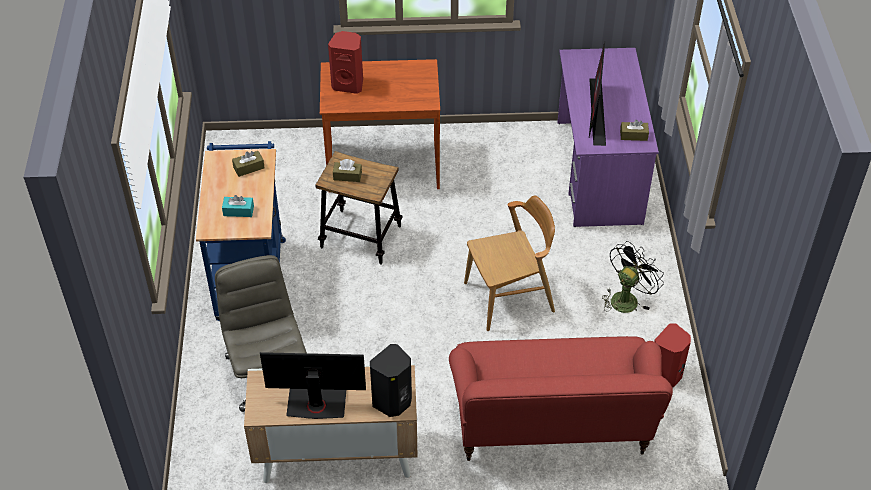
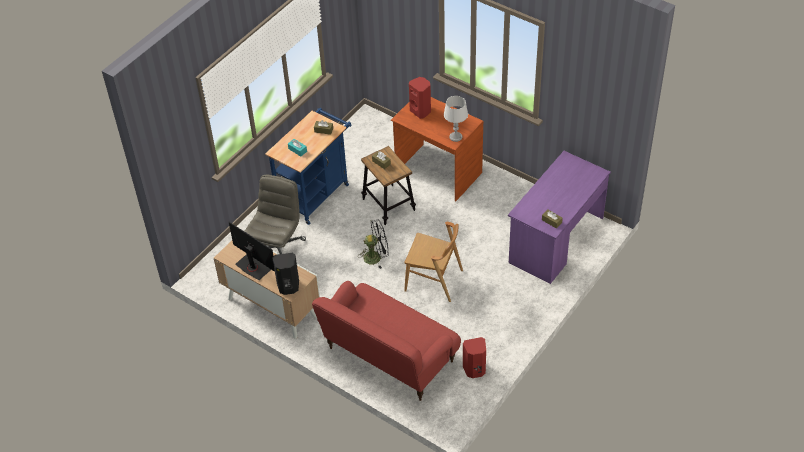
camera: 40 degrees right, 0 degrees up
(424, 94) = (455, 137): none -> grey table lamp
(597, 112) = (545, 197): monitor -> none
(627, 298) = (497, 318): black fan -> black fan (376, 256)

